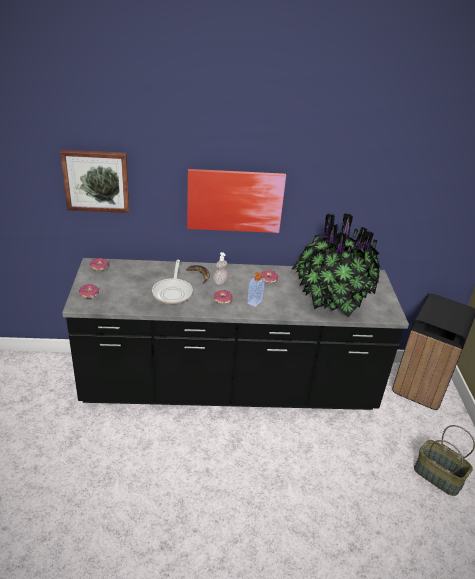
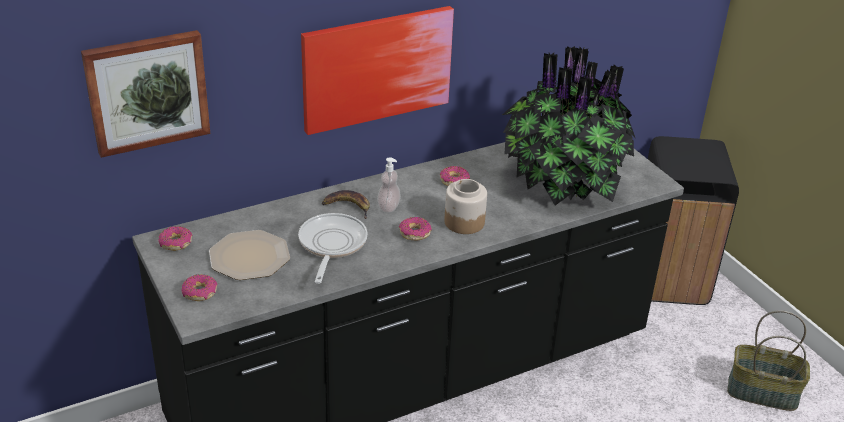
camera: 25 degrees left, 0 degrees up
(127, 284) = (248, 257): none -> plate
(173, 292) = (331, 245): frying pan -> frying pan turned 150 degrees counterclockwise
(255, 302) = (464, 222): soap dispenser -> jar

